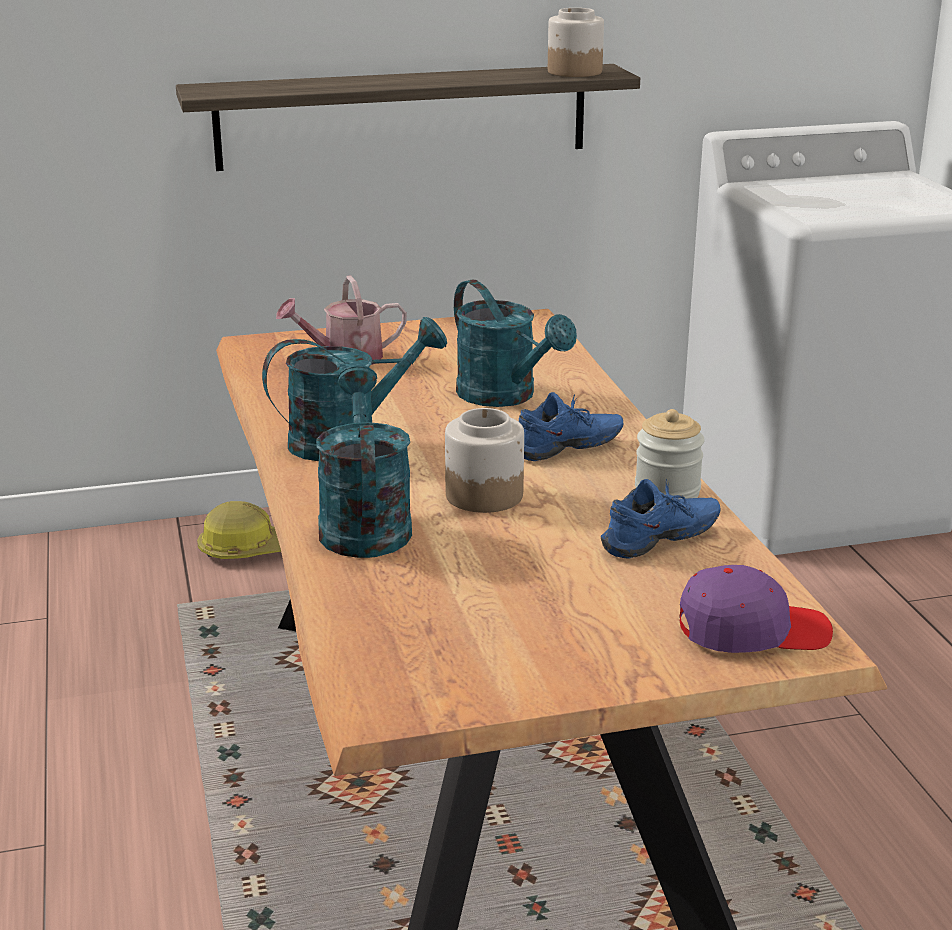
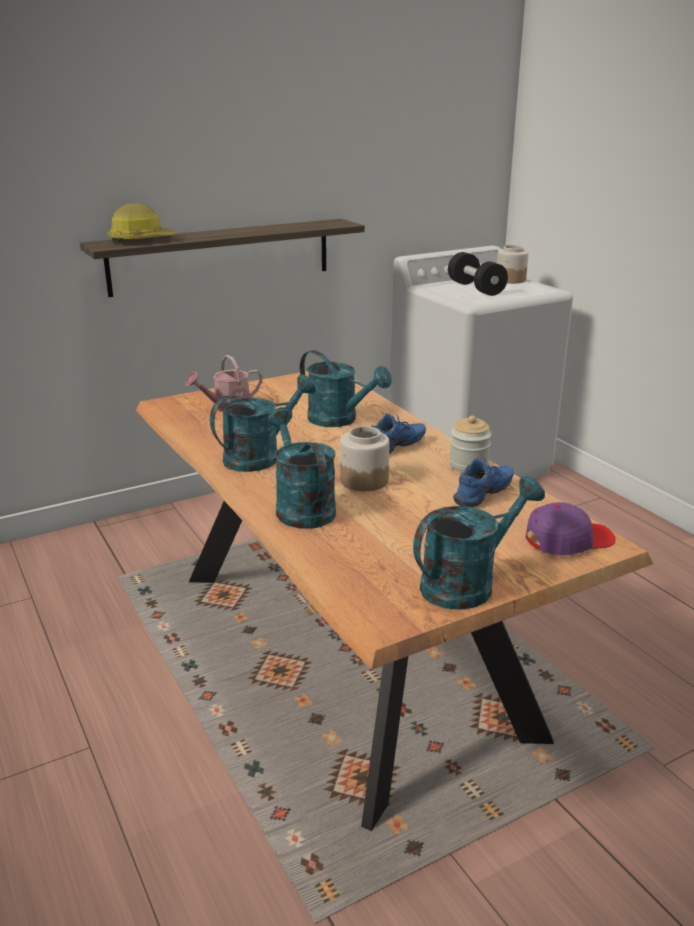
camera: 15 degrees left, 0 degrees up
(244, 549) = (146, 536): hard hat -> hard hat (141, 240)
(544, 672) = (467, 583): none -> turquoise watering can
(574, 72) = (323, 224): jar -> jar (510, 280)
(834, 195) = (476, 288): none -> black dumbbell

